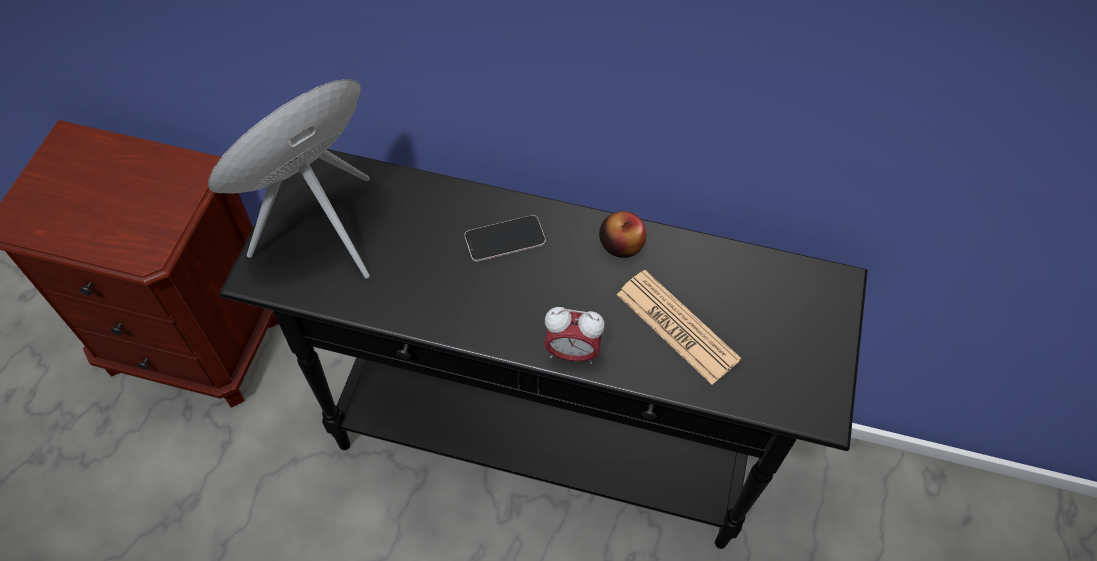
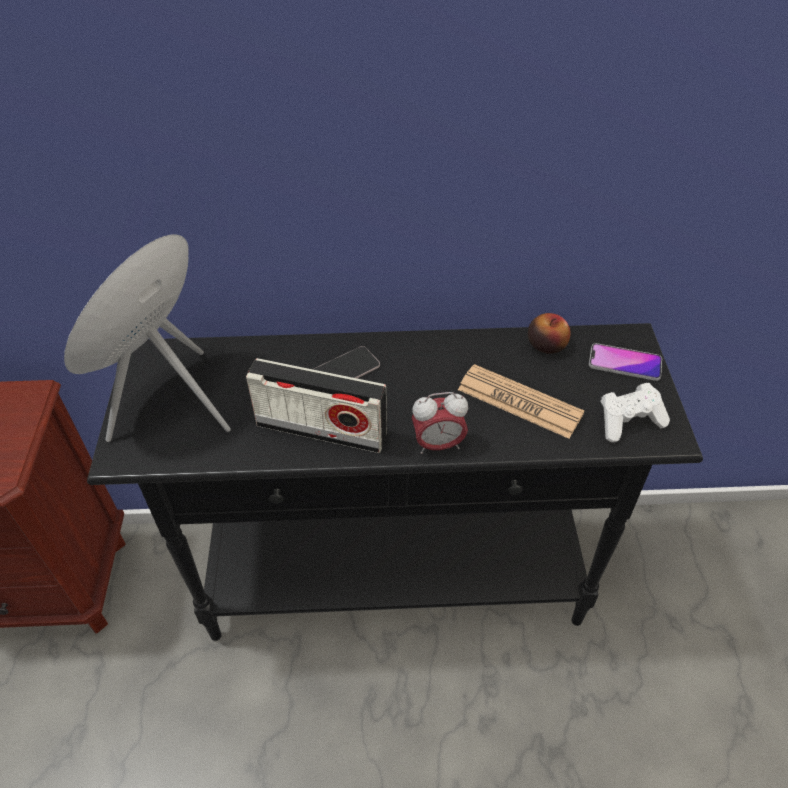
camera: 15 degrees left, 10 degrees down
(459, 302) = (321, 430): none -> radio
(621, 244) = (445, 351): apple -> apple (546, 344)
(786, 383) = (628, 421): none -> white game controller
(813, 312) = (624, 363): none -> phone

